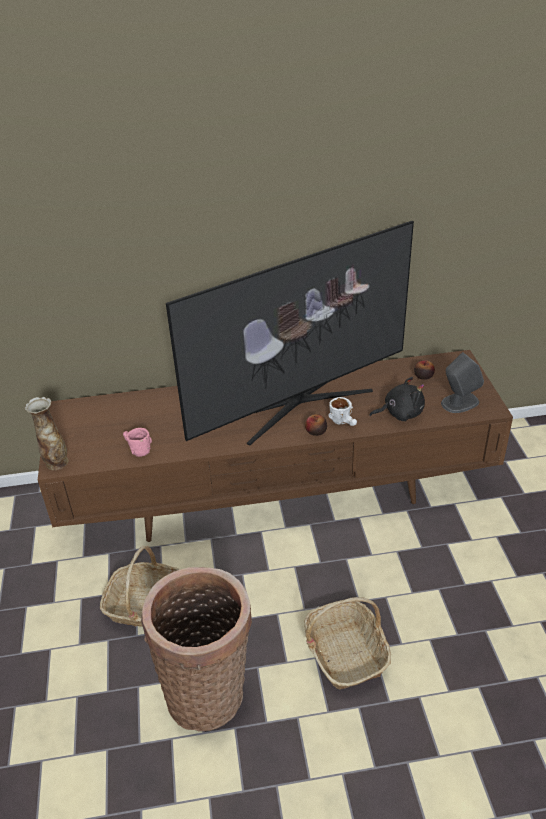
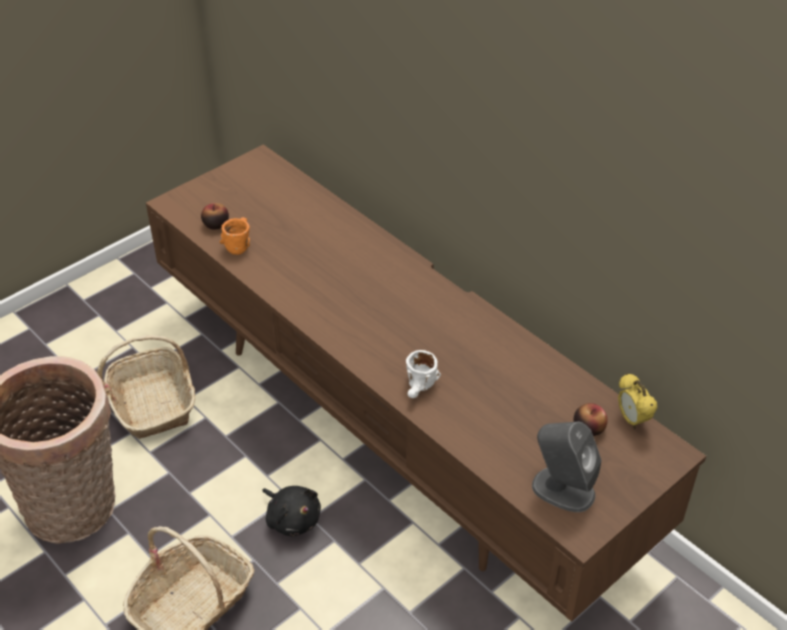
camera: 55 degrees right, 5 degrees up
(56, 462) = (177, 200): vase -> none
(135, 449) = (238, 243): pink mug -> orange mug
(298, 404) = (420, 332): television -> none
(316, 431) = (381, 370): apple -> apple (216, 224)
(400, 413) = (484, 435): black plush toy -> black plush toy (292, 518)
(429, 360) = (632, 420): none -> alarm clock

